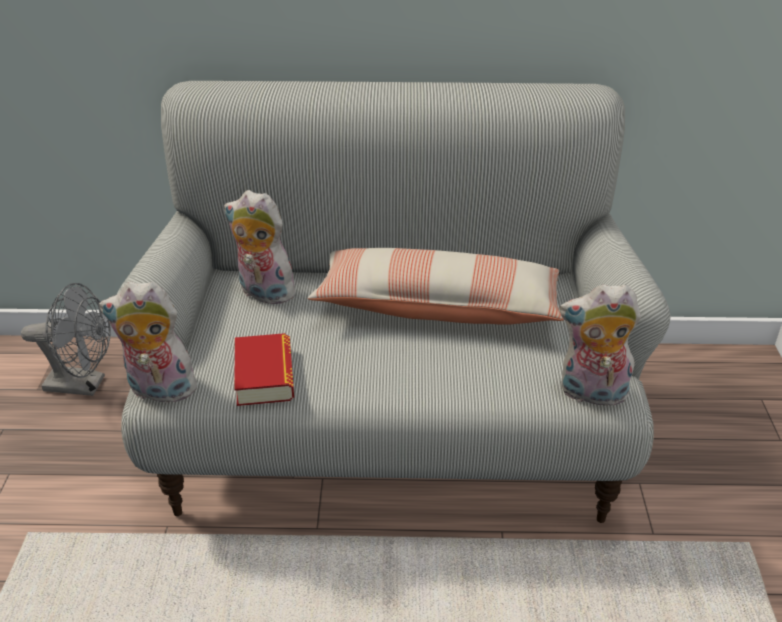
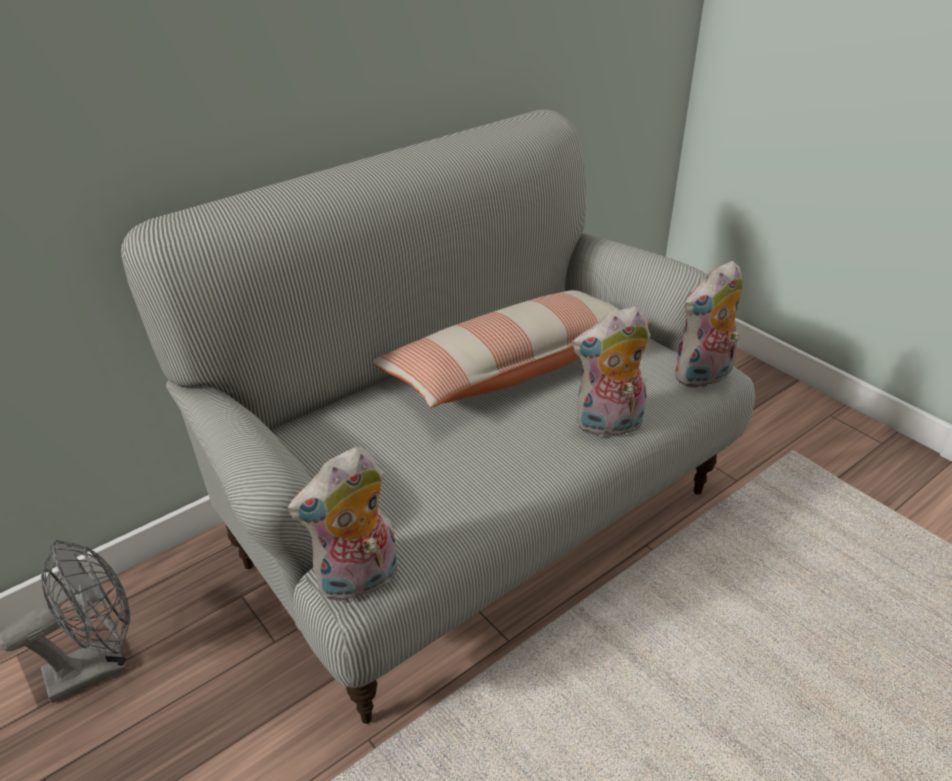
camera: 40 degrees left, 0 degrees up
(263, 293) = (337, 433): plush toy -> plush toy (608, 426)
(264, 376) = (447, 505): book -> none

